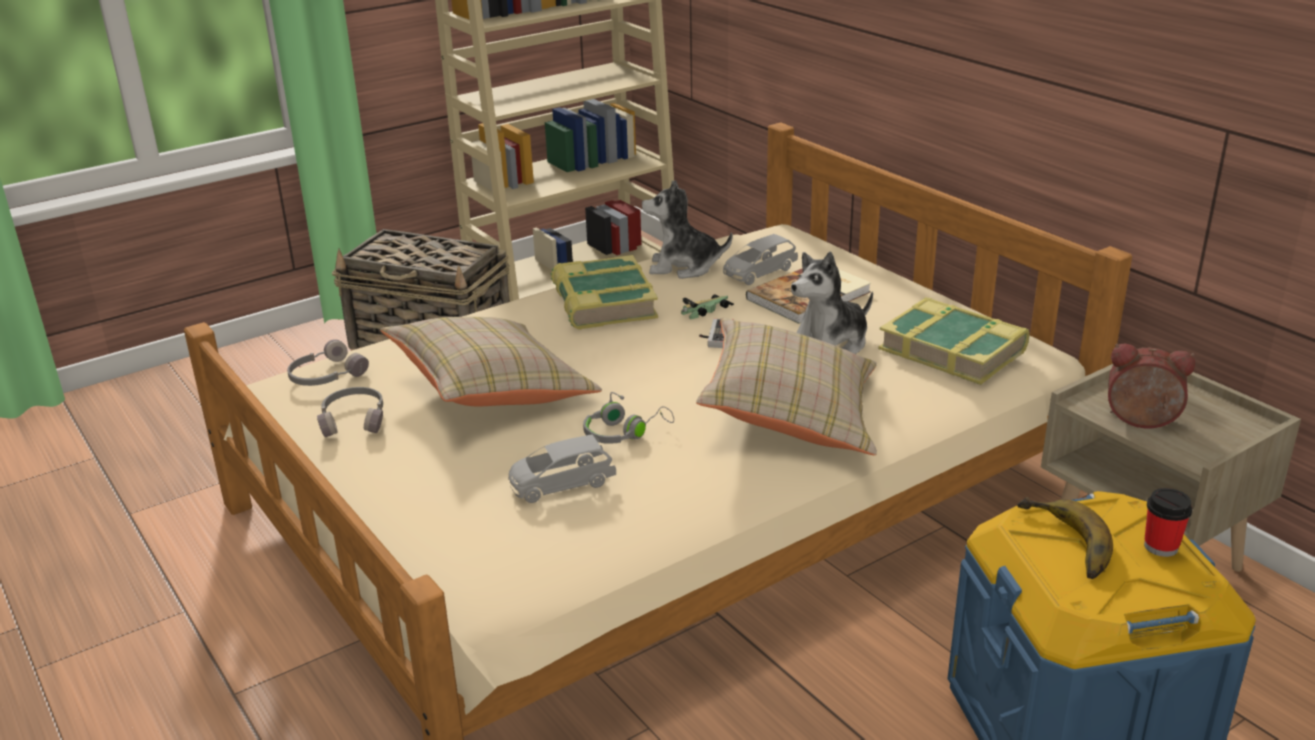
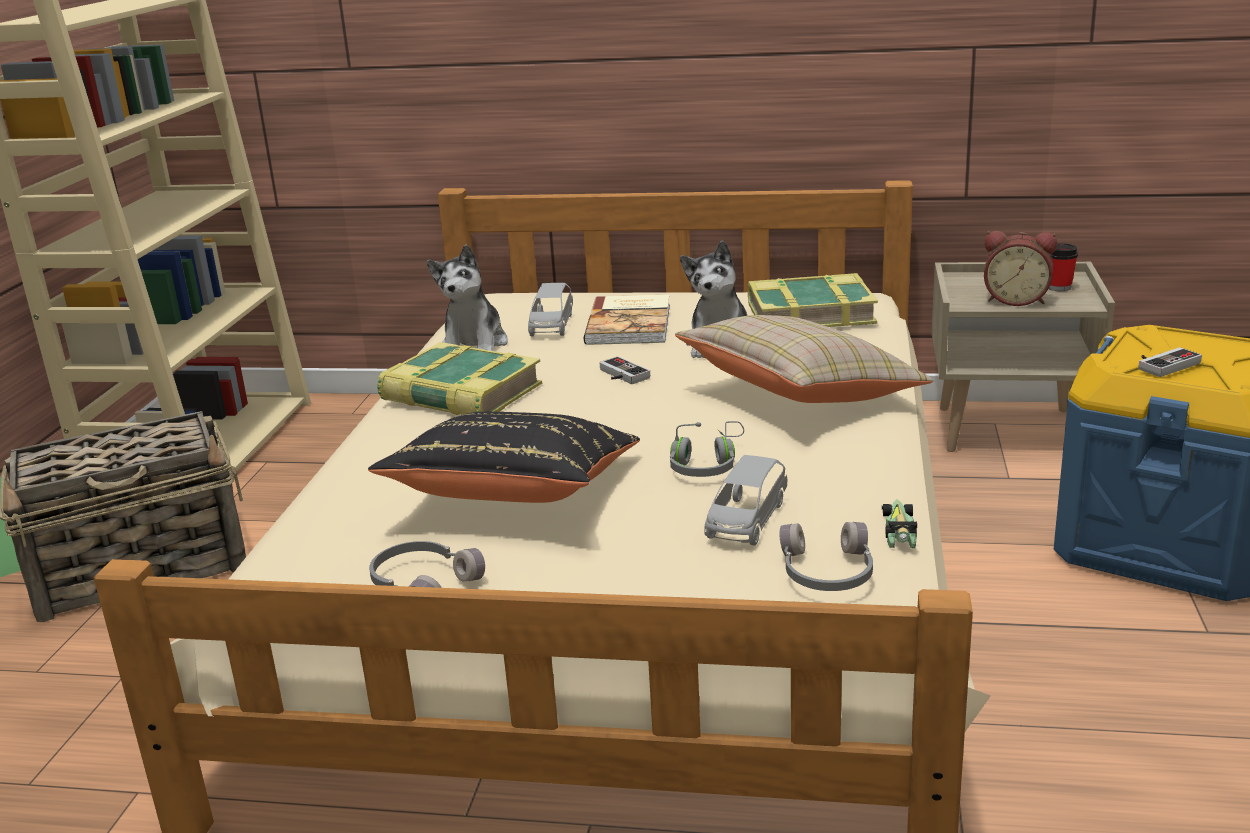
camera: 45 degrees left, 5 degrees down
(325, 376) = (294, 570): grey headphones -> grey headphones (826, 573)
(491, 392) = (515, 496): beige pillow -> black pillow
(683, 267) = (474, 345): plush toy -> plush toy turned 45 degrees counterclockwise
(705, 310) = (567, 363): toy car -> toy car (899, 529)
(1062, 544) = (1164, 364): banana -> game controller
(1141, 422) = (1016, 300): alarm clock -> alarm clock turned 135 degrees counterclockwise
(1161, 546) = (1205, 341): cup -> cup (1059, 287)

